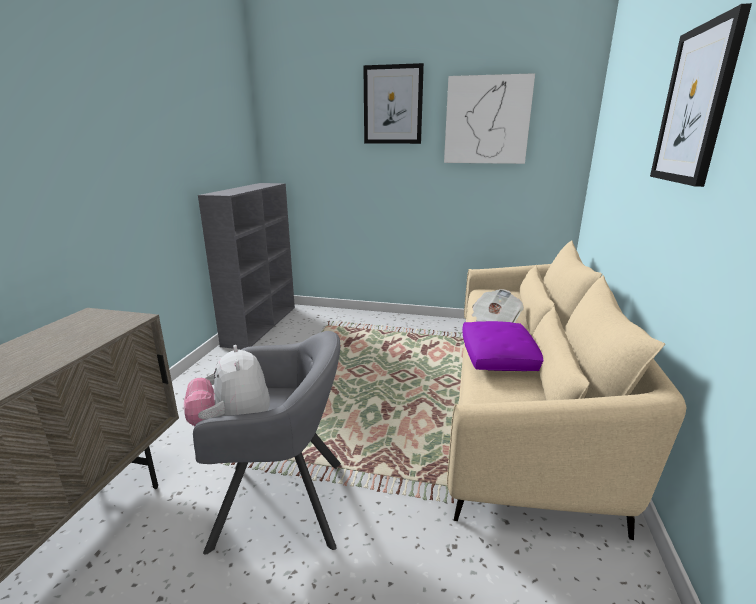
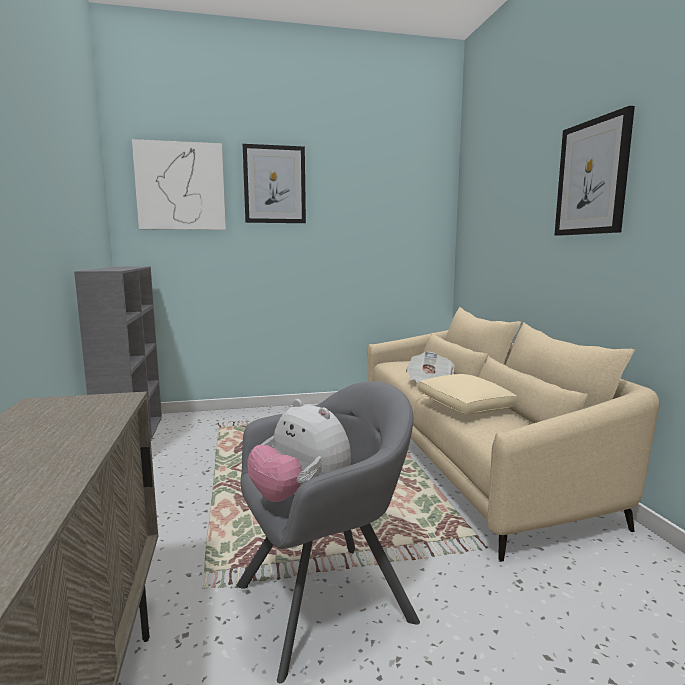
camera: 25 degrees left, 10 degrees down
(487, 120) = (367, 202): picture -> picture (181, 186)
(498, 358) = (465, 406): purple pillow -> beige pillow

